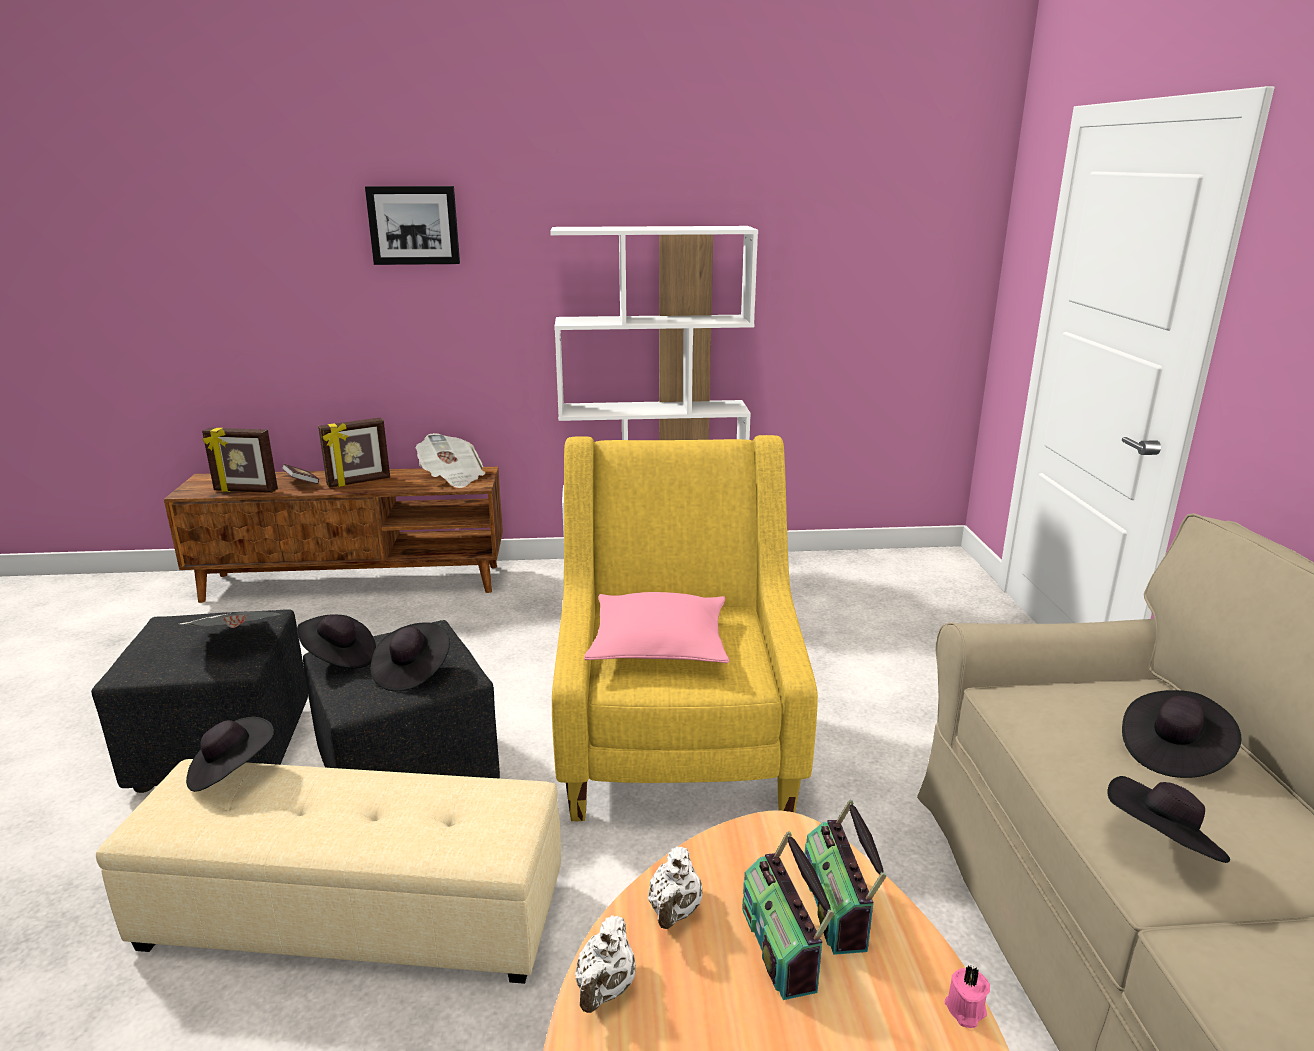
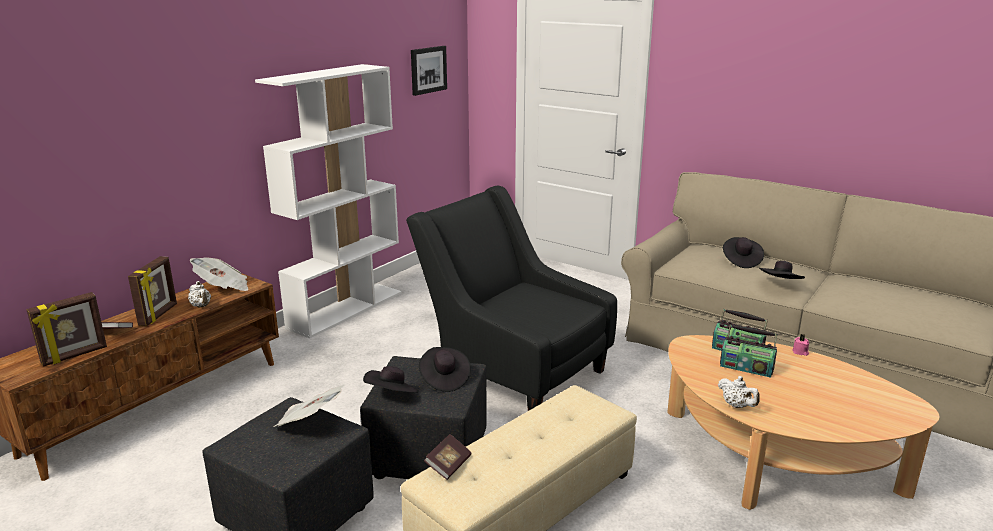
camera: 50 degrees left, 0 degrees up
(231, 771) = (448, 465): black hat -> book
(414, 225) = (154, 91): picture -> picture (428, 70)
(659, 645) = (530, 310): pink pillow -> none
(674, 912) = (709, 379): white teapot -> white teapot (201, 306)
(677, 741) = (514, 372): yellow armchair -> black armchair

